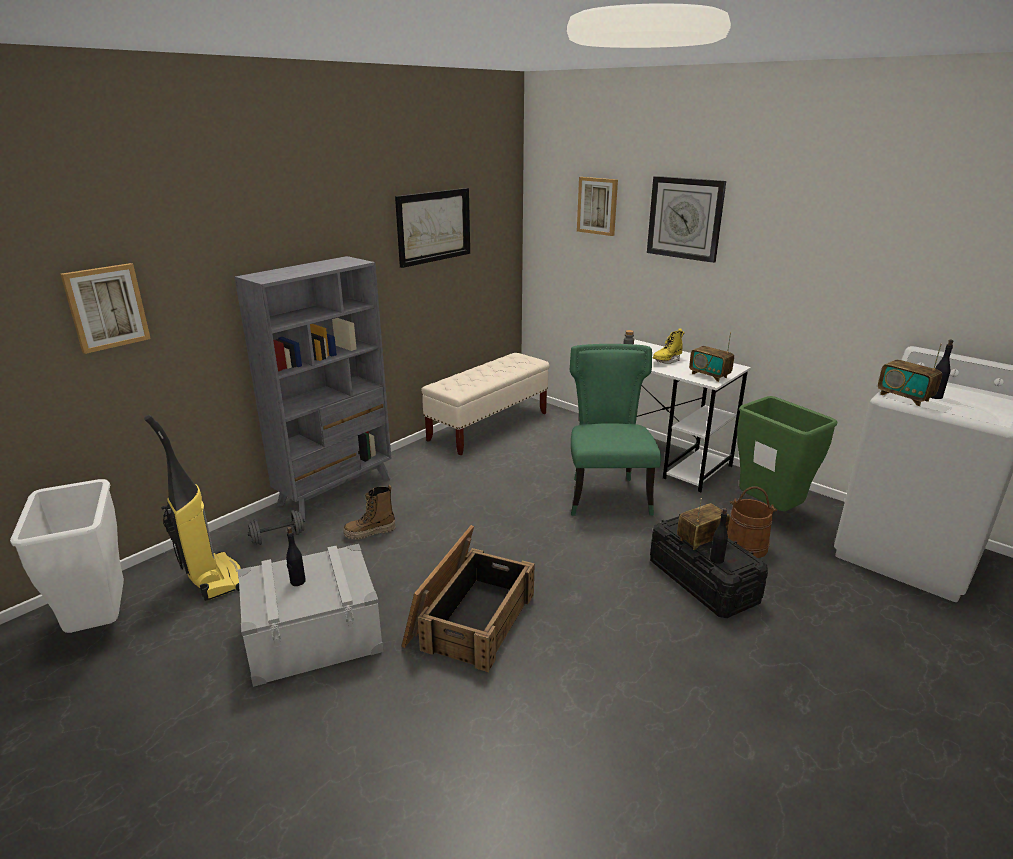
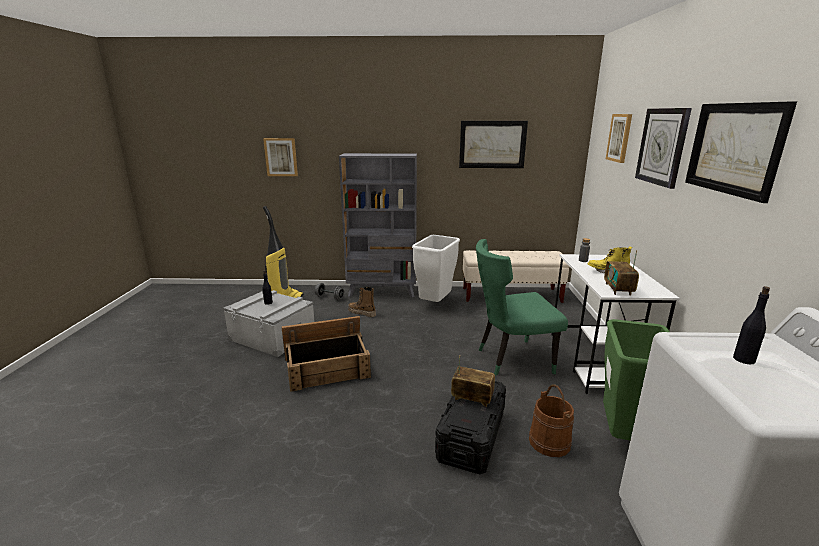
camera: 50 degrees right, 5 degrees down
(100, 623) = (238, 297): white trash can -> white trash can (435, 304)
(607, 495) = (510, 359): green chair -> green chair turned 150 degrees counterclockwise
(717, 559) = (457, 413): black bottle -> none
(796, 223) = (734, 148): none -> picture
(904, 397) = (695, 344): radio -> none

